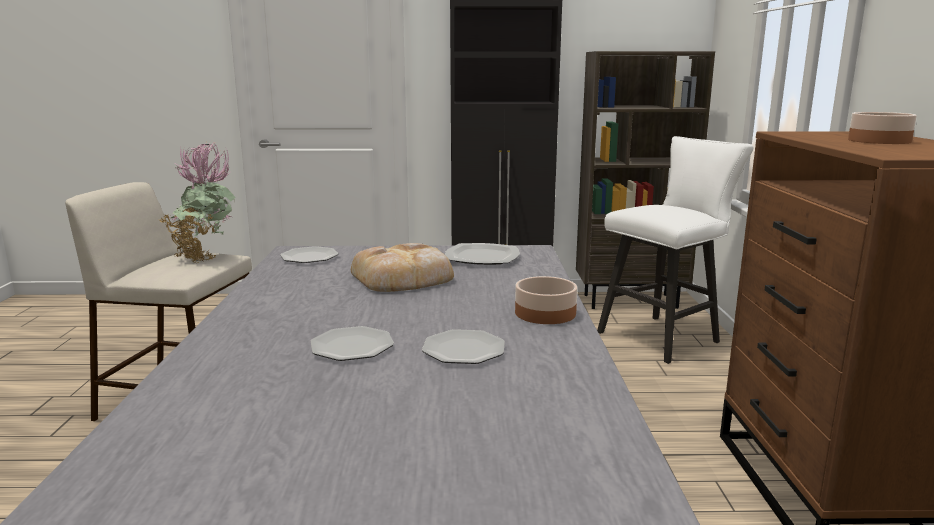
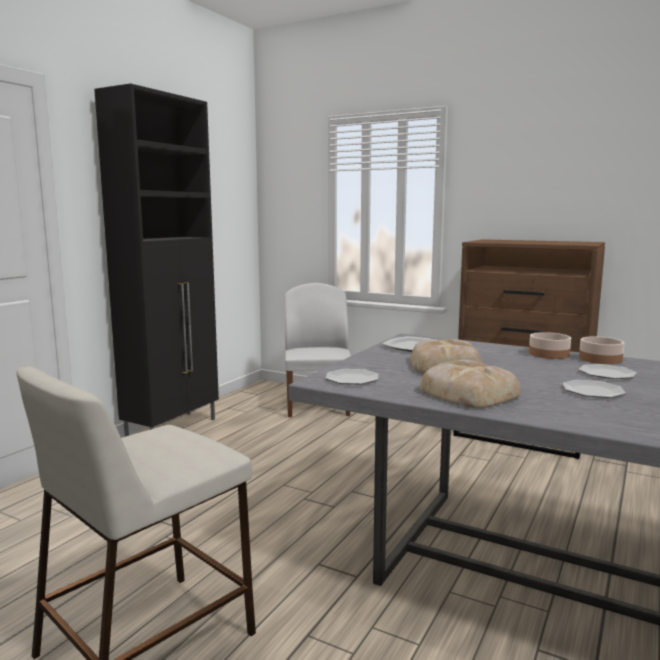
camera: 60 degrees left, 5 degrees down
(205, 257) = (162, 435): potted plant -> none
(294, 297) = (468, 393): none -> bread
(630, 301) = (250, 395): brown bookcase -> none
(664, 336) = (318, 406): white stool -> white chair
(880, 141) = (528, 241): bowl -> bowl (600, 359)

